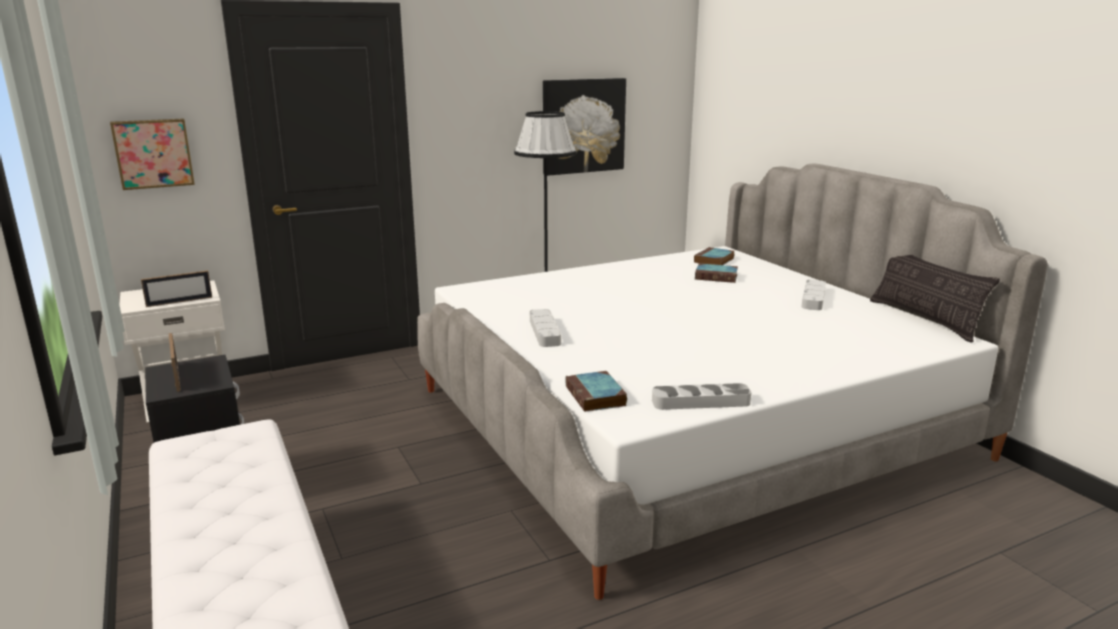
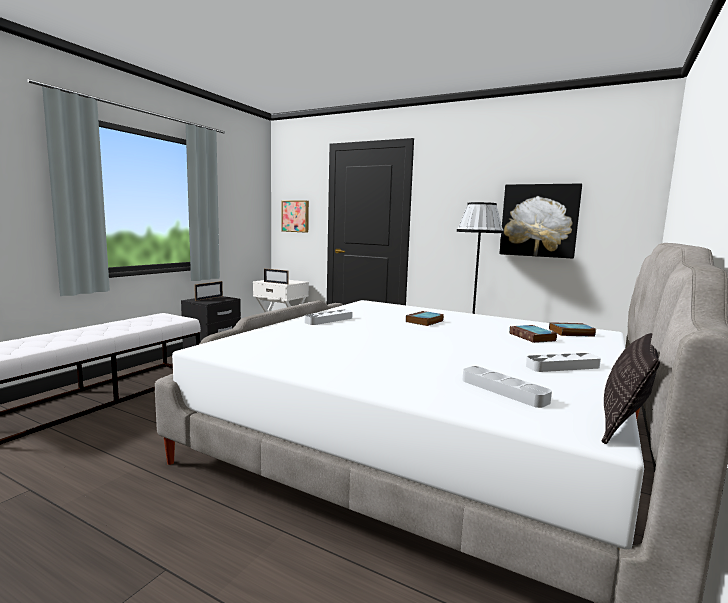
camera: 55 degrees right, 10 degrees down
(596, 396) = (239, 339): book -> book (424, 321)
(700, 402) = (258, 359): grey tray -> grey tray (503, 390)

